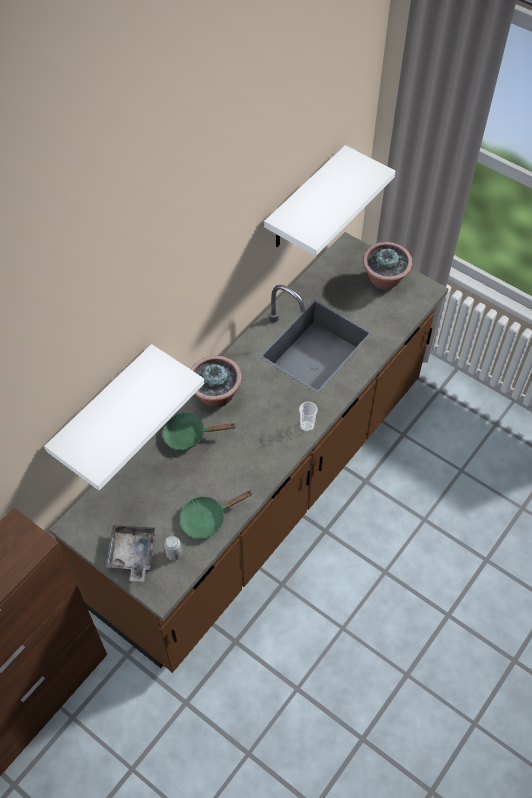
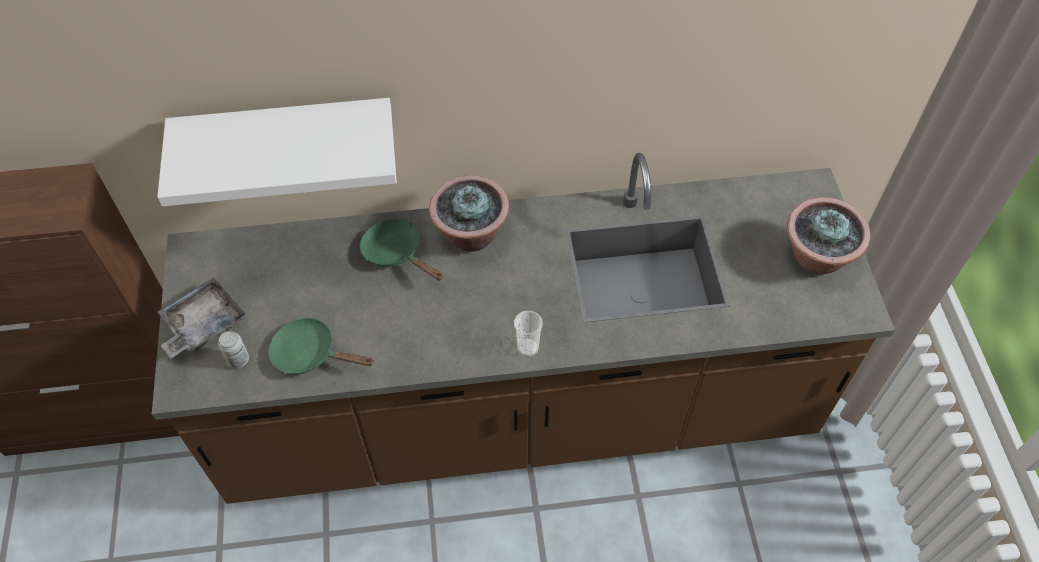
camera: 45 degrees right, 0 degrees up
(304, 200) = (757, 68): white shelf -> none

